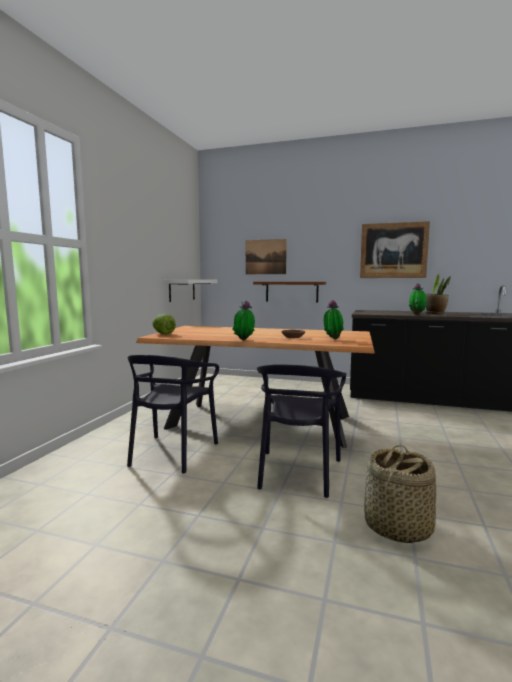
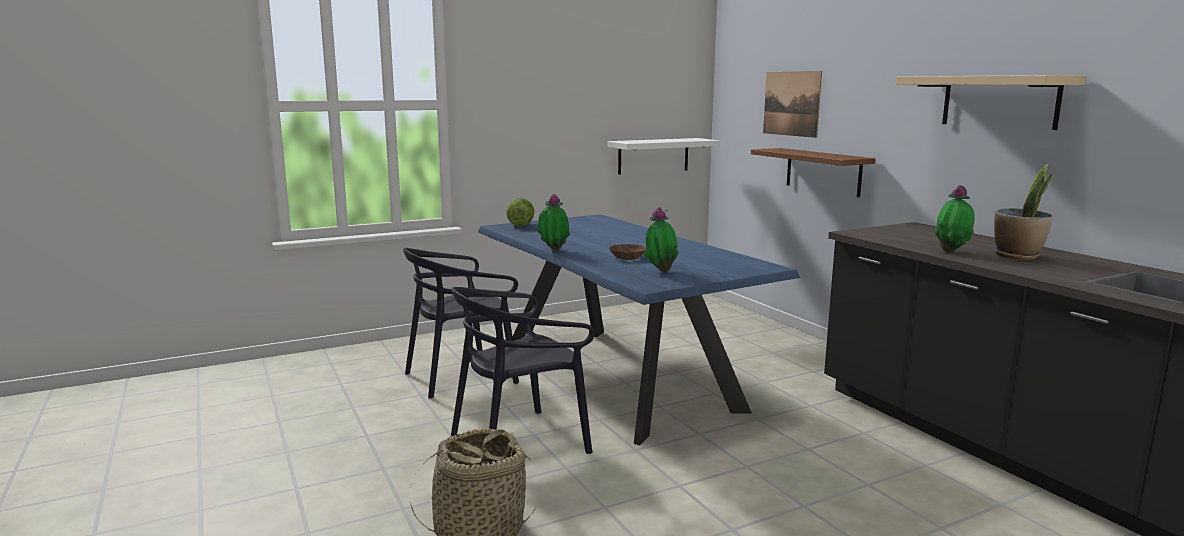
camera: 45 degrees right, 5 degrees up
(260, 422) = (616, 377): brown dining table -> blue dining table
(393, 250) = (999, 101): picture -> beige shelf

